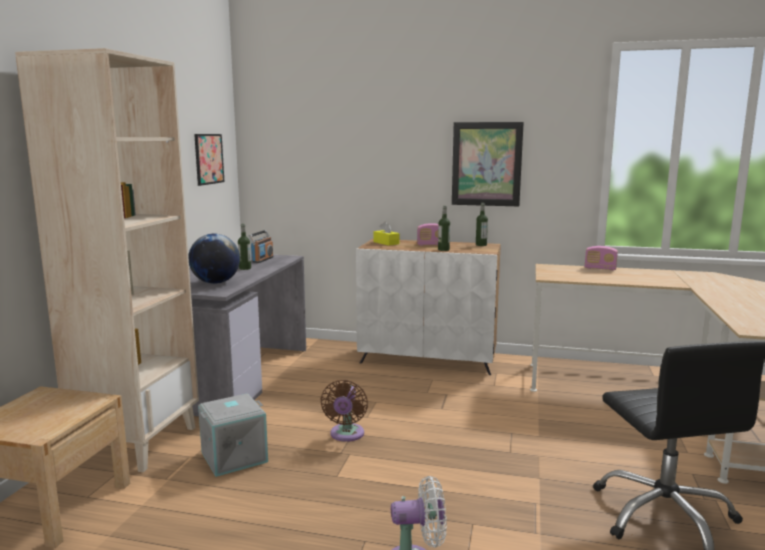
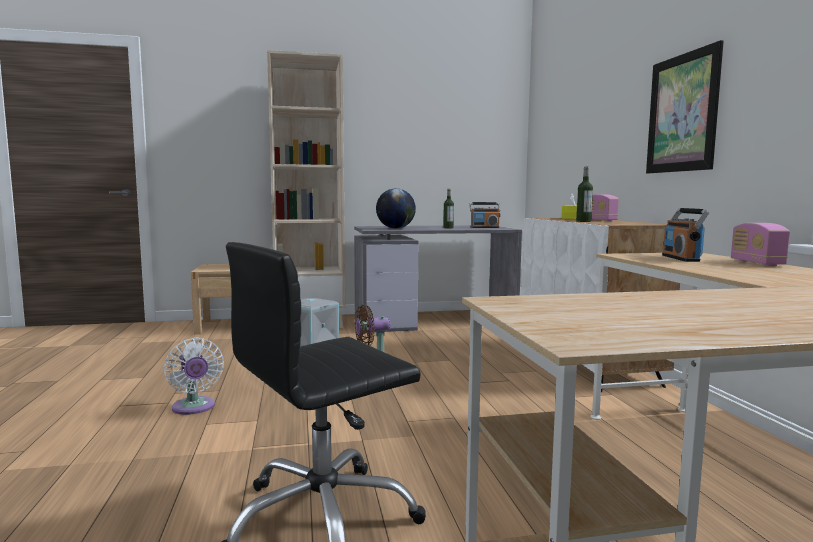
camera: 65 degrees right, 5 degrees down
(209, 159) = (477, 141): picture -> none
(481, 245) = (649, 223): bottle -> none
(573, 273) = (681, 258): none -> radio

